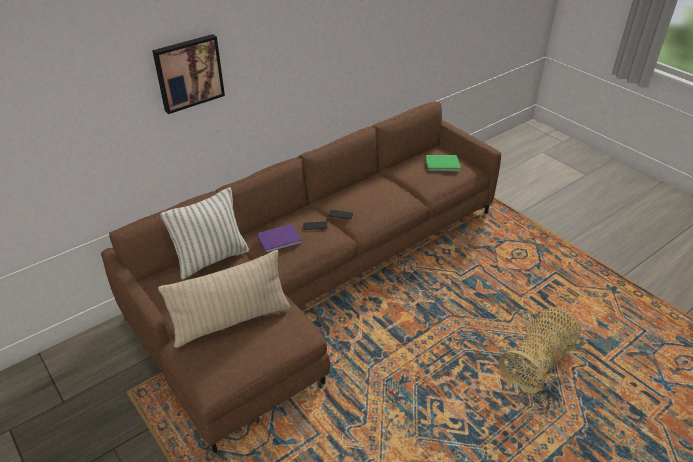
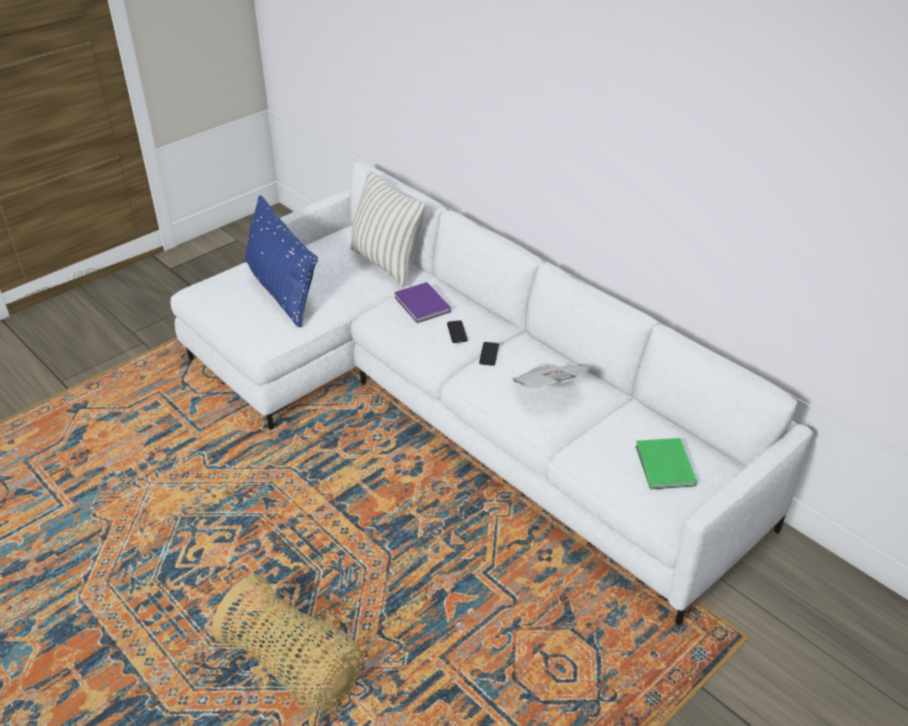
camera: 85 degrees right, 0 degrees up
(188, 72) = (472, 57): picture -> none
(231, 321) = (281, 289): beige pillow -> blue pillow
(315, 279) = (454, 407): brown sofa -> white sofa
(379, 194) = (548, 389): none -> newspaper

